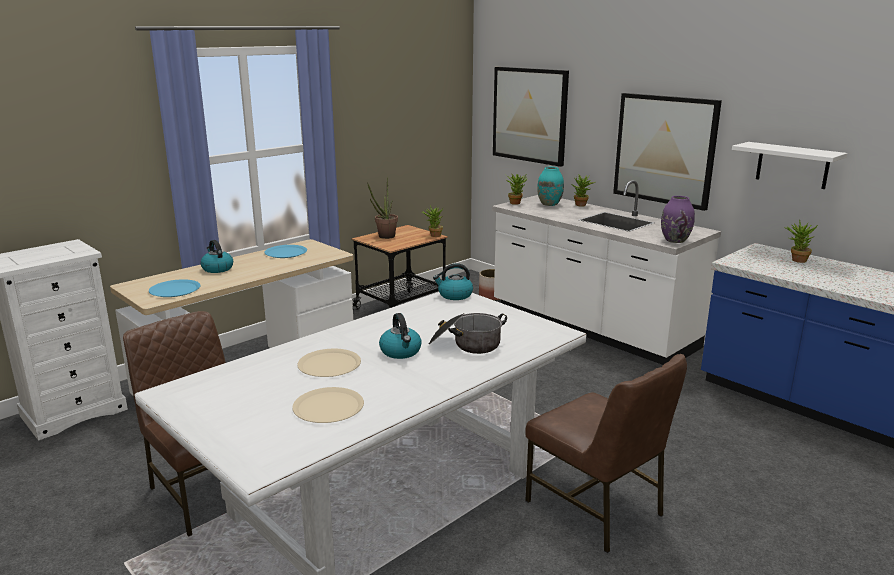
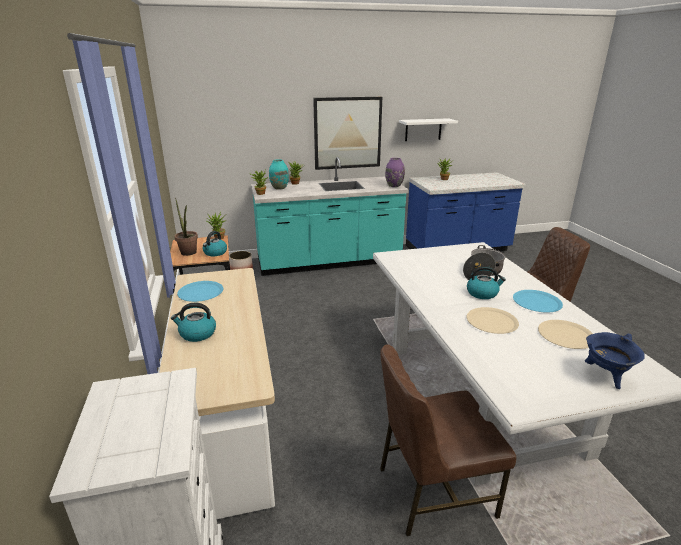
camera: 60 degrees left, 5 degrees up
(175, 289) = (233, 368): blue plate -> blue plate (537, 302)
(245, 434) = (606, 375): none -> blue cooking pot
(454, 295) = (392, 256): kettle -> kettle (215, 253)
(530, 115) = (228, 124): picture -> none
(590, 327) = (329, 262): white counter -> turquoise counter

